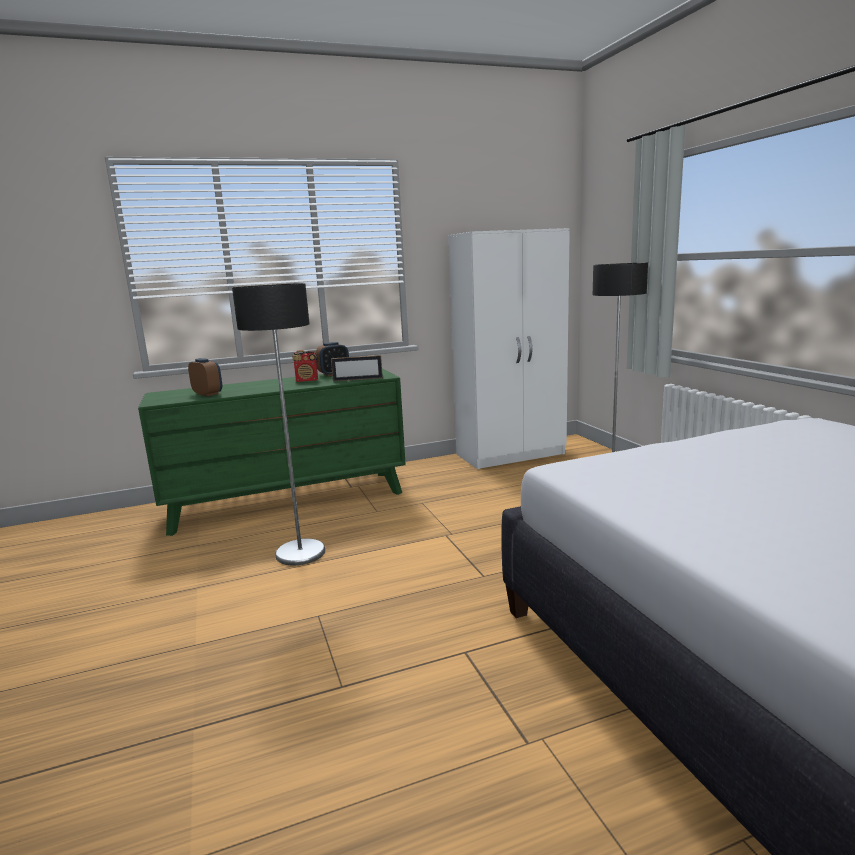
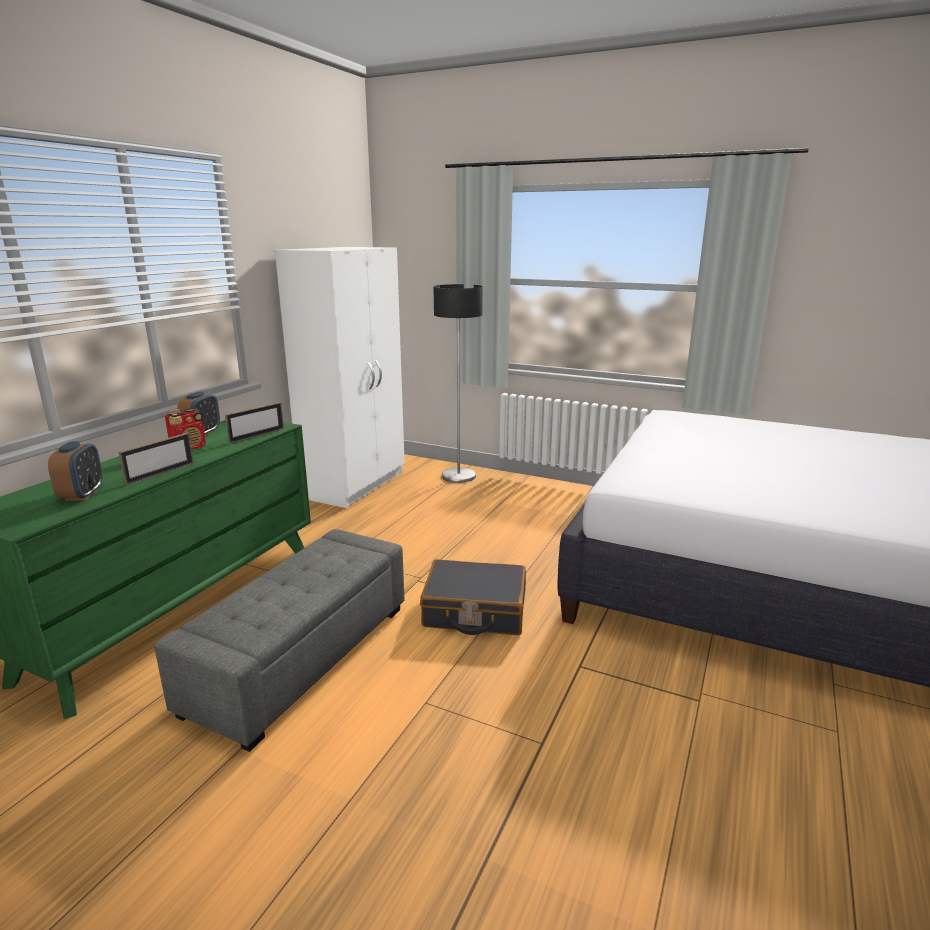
camera: 45 degrees left, 5 degrees up
(208, 394) = (82, 495): alarm clock -> alarm clock turned 90 degrees clockwise
(261, 390) = (160, 473): none -> picture frame
(300, 553) = (302, 657): floor lamp -> grey ottoman
(451, 573) = (475, 611): none -> black suitcase

